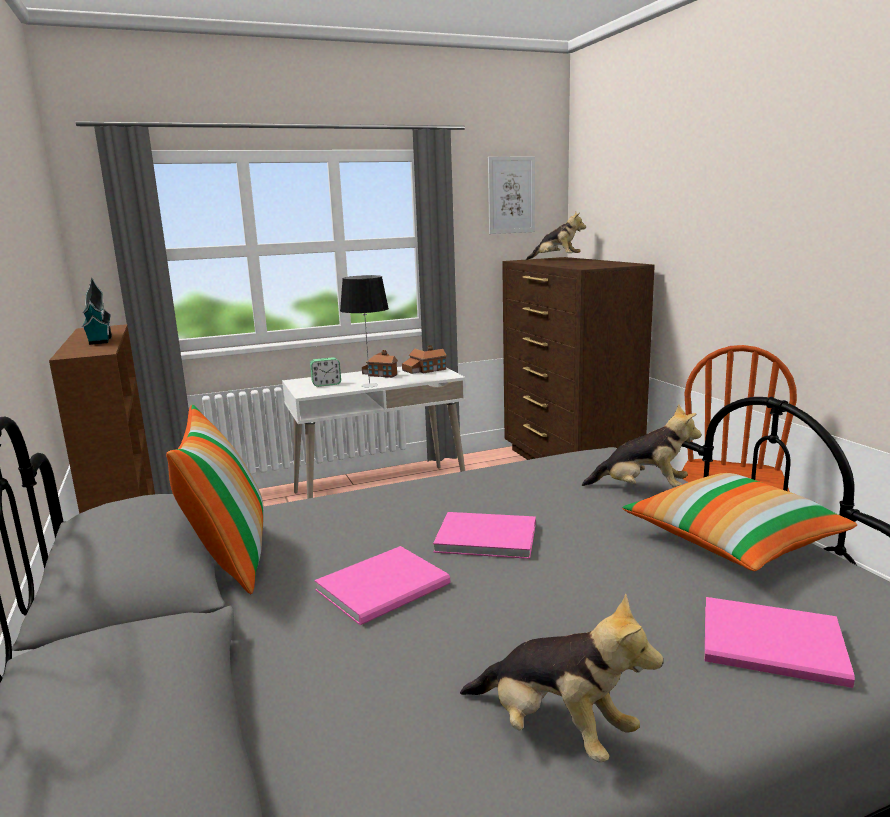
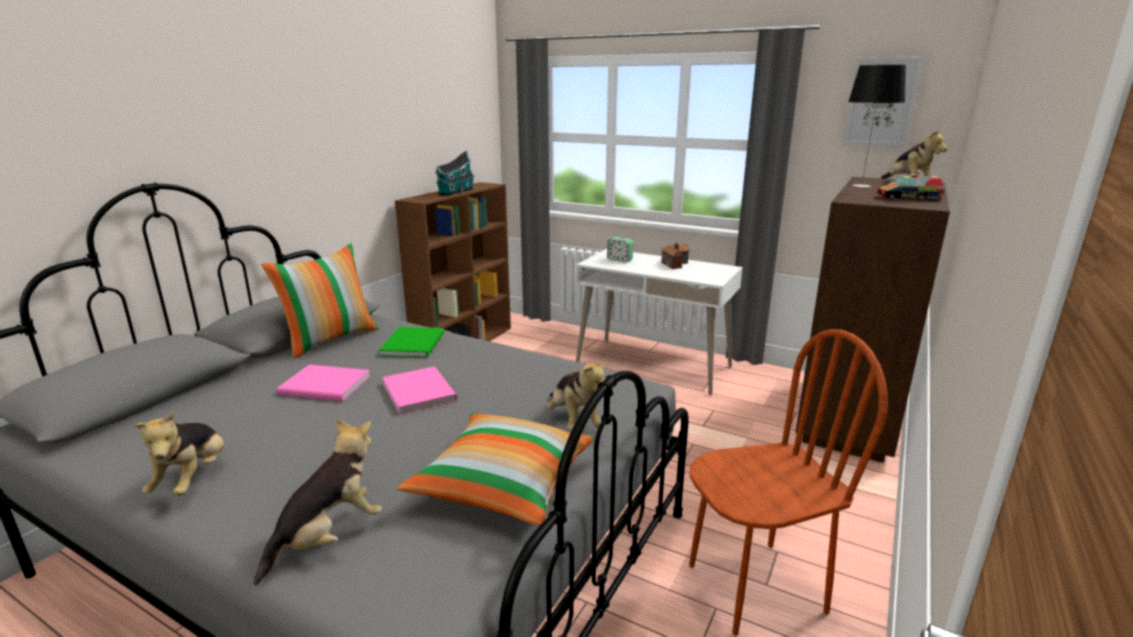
camera: 50 degrees right, 5 degrees up
(346, 513) = (415, 343): none -> green book
(369, 385) = (640, 269): table lamp -> table lamp (862, 185)
(424, 370) = (712, 270): toy house -> none
(603, 263) = (908, 198): none -> toy truck
(776, 647) = (329, 537): pink book -> plush toy

